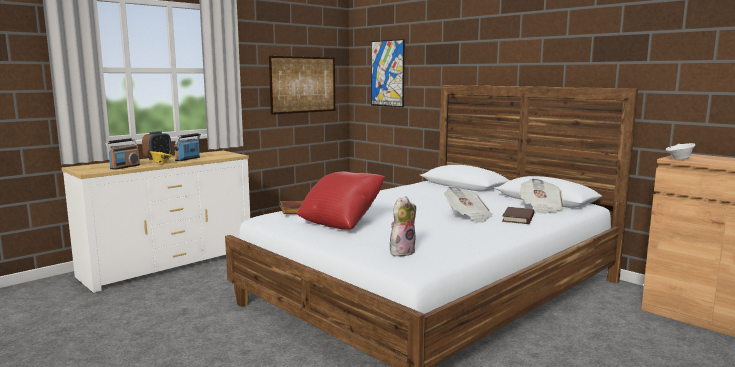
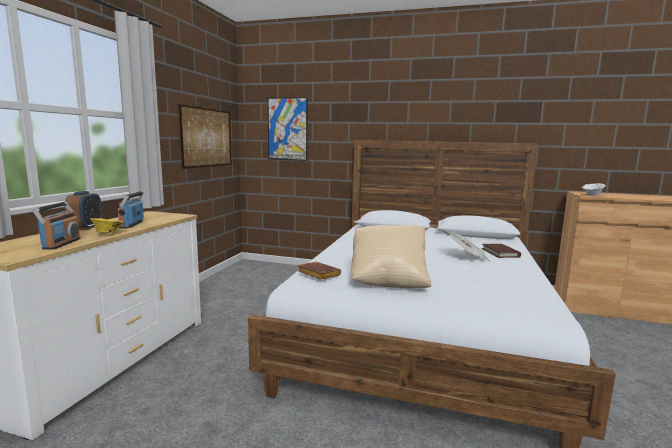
camera: 30 degrees left, 0 degrees up
(341, 223) = (388, 280): red pillow -> beige pillow
(402, 252) = (510, 304): plush toy -> none
(540, 208) = (491, 242): newspaper -> none

